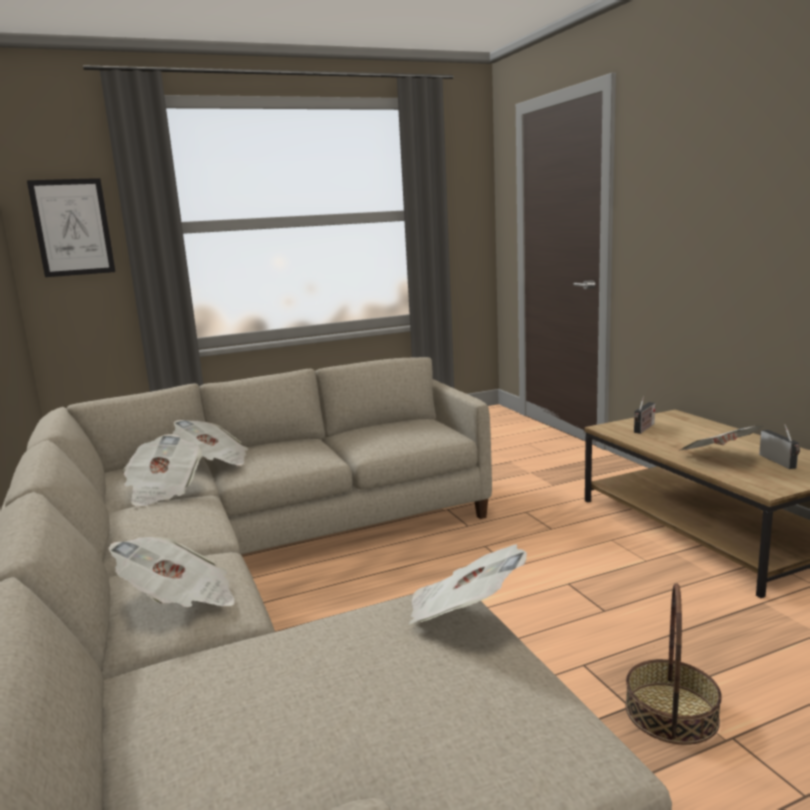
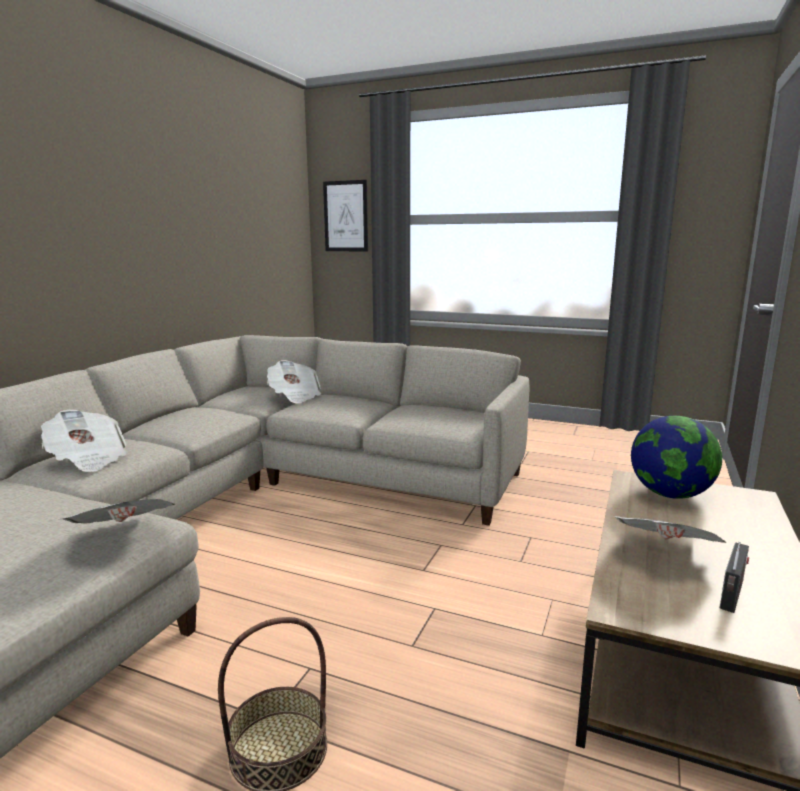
camera: 45 degrees right, 0 degrees up
(163, 490) = (233, 403): newspaper -> none
(644, 429) = (670, 494): radio -> globe

